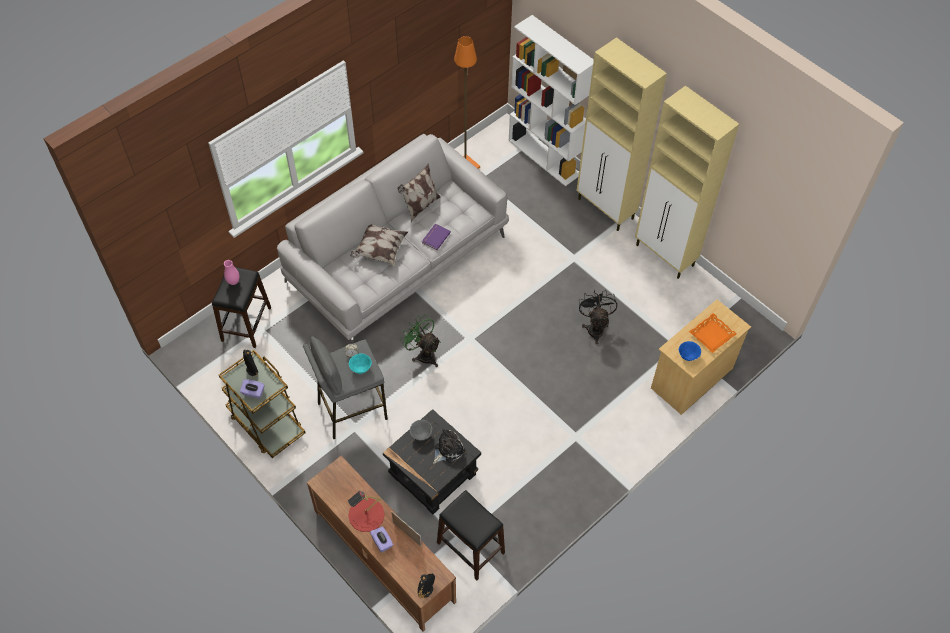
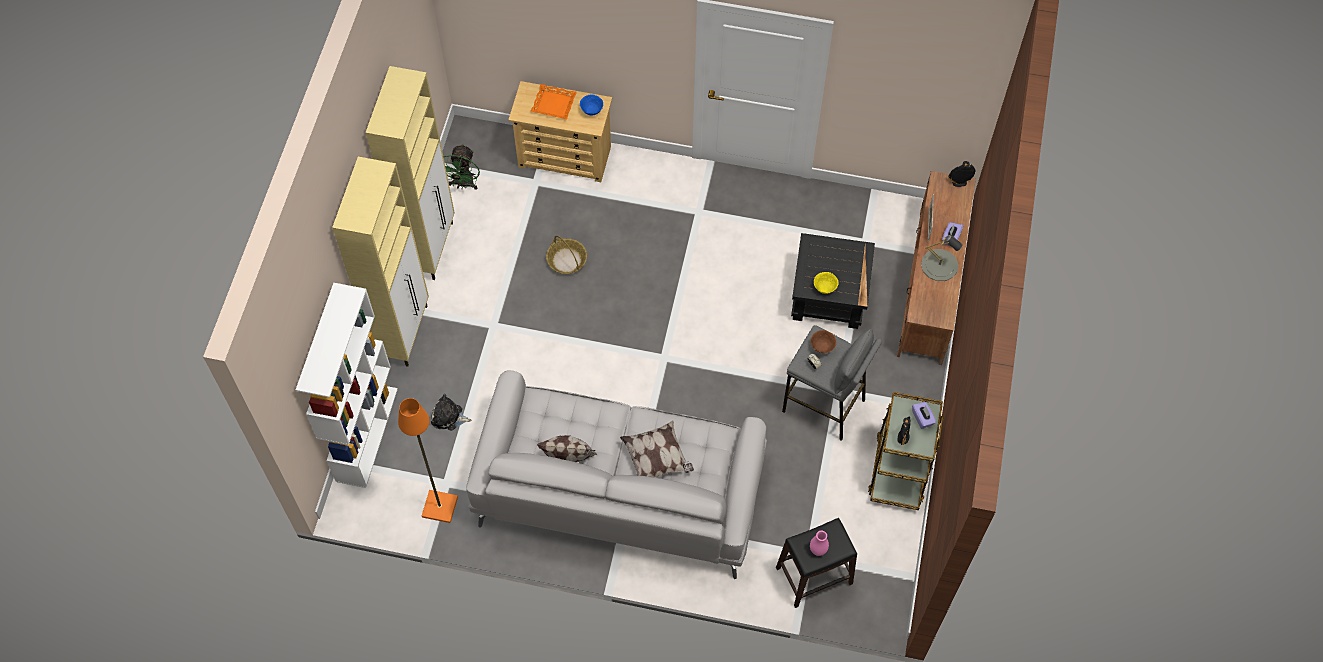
camera: 125 degrees left, 5 degrees up
(360, 368) = (822, 347): turquoise bowl -> brown bowl
(366, 515) = (939, 265): red table lamp -> grey table lamp
(421, 434) = (824, 288): grey bowl -> yellow bowl
(423, 354) = (714, 386): green fan -> green fan (463, 184)
(435, 237) = (600, 417): purple book -> none
(448, 449) = (821, 258): plush toy -> plush toy (449, 417)
(470, 548) = (868, 227): black stool -> none
(595, 327) = (567, 260): black fan -> basket

